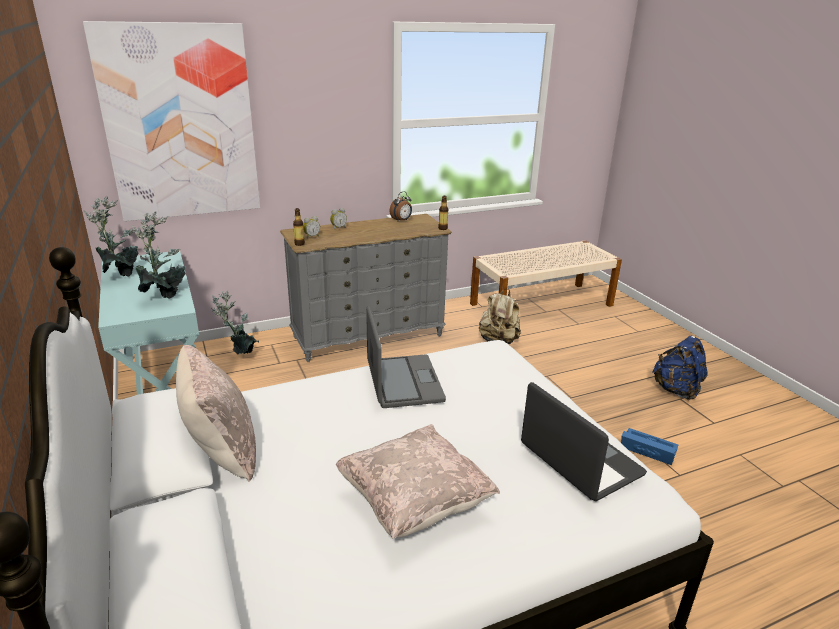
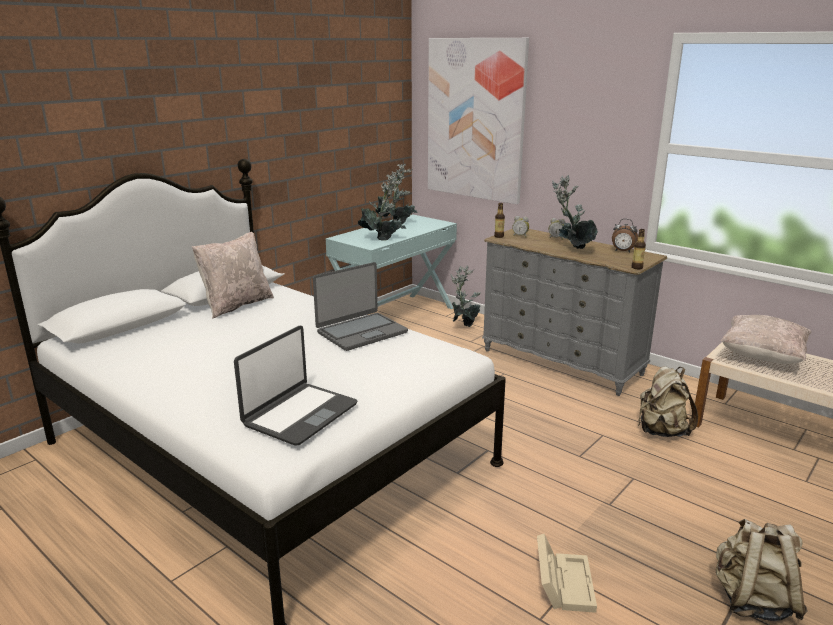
camera: 65 degrees right, 5 degrees down
(374, 232) = (572, 249): none -> potted plant
(414, 503) = (214, 365): beige pillow -> beige pillow (762, 357)
(646, 450) = (563, 582): blue storage box -> beige storage box
(676, 390) = (752, 601): blue backpack -> beige backpack

